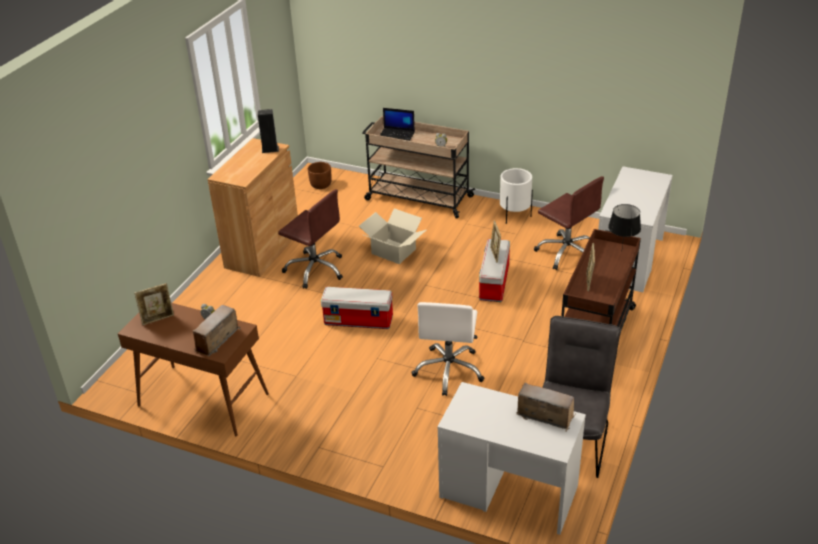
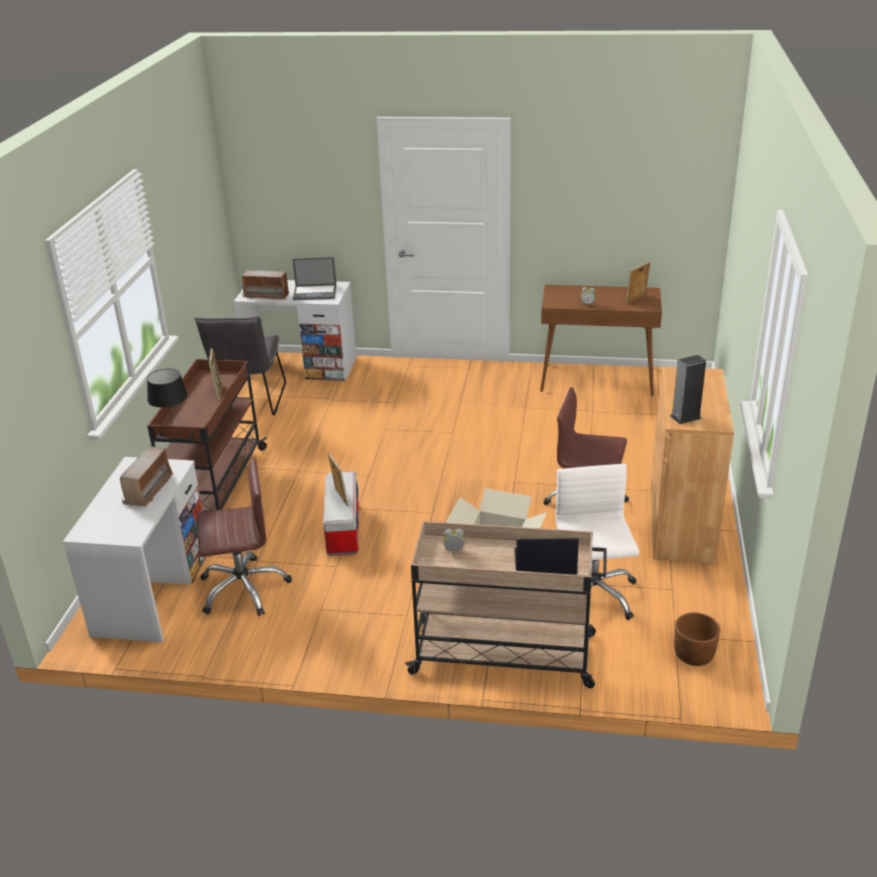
camera: 165 degrees right, 5 degrees down
(217, 340) = (565, 294): radio -> radio (149, 489)
(359, 320) = (492, 462): storage box -> none
(449, 370) = (373, 433): white office chair -> white office chair (591, 595)
(484, 410) = (315, 292): none -> laptop
(515, 216) = (328, 643): white planter -> none
(567, 253) = (243, 588): brown office chair -> brown office chair turned 135 degrees clockwise

